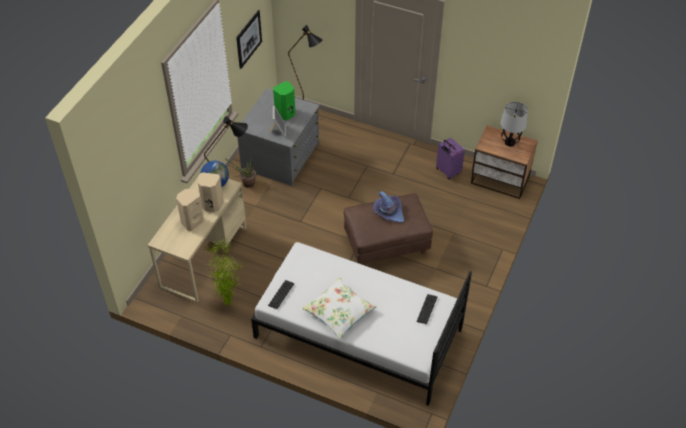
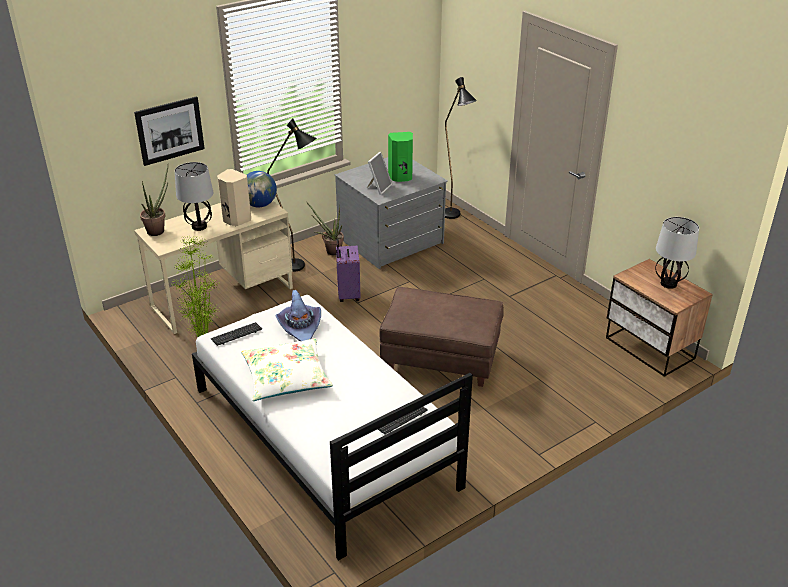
camera: 30 degrees right, 15 degrees down
(165, 237) = (158, 230): none -> potted plant
(192, 222) = (199, 226): beige speaker -> table lamp
(248, 39) = (389, 76): picture -> picture (170, 130)
(388, 212) = (447, 306): purple hat -> purple hat (300, 326)
(447, 171) = (583, 316): purple suitcase -> purple suitcase (347, 295)

